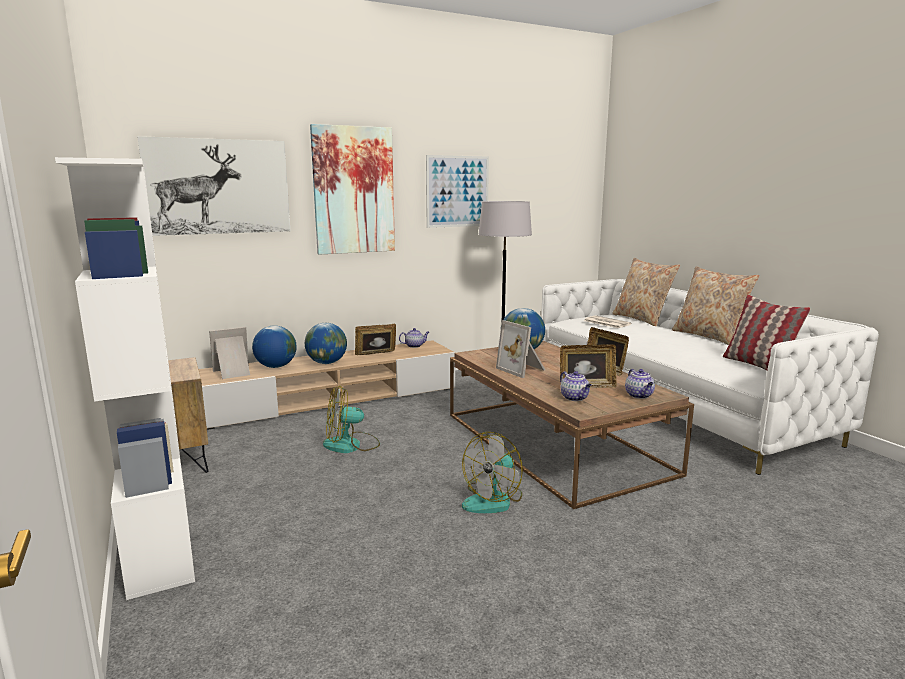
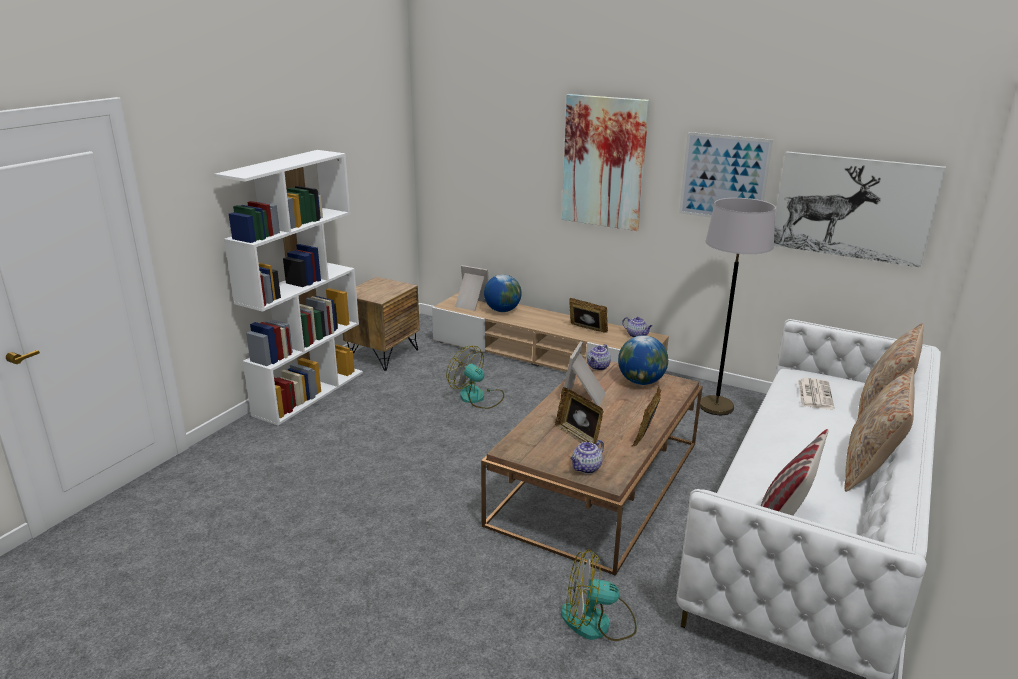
camera: 55 degrees right, 10 degrees up
(218, 187) = (490, 146): picture -> picture (852, 208)
(327, 363) = (537, 322): globe -> none
(493, 500) = (459, 486): fan -> fan (597, 622)
(575, 398) = (538, 439): teapot -> teapot (598, 367)

